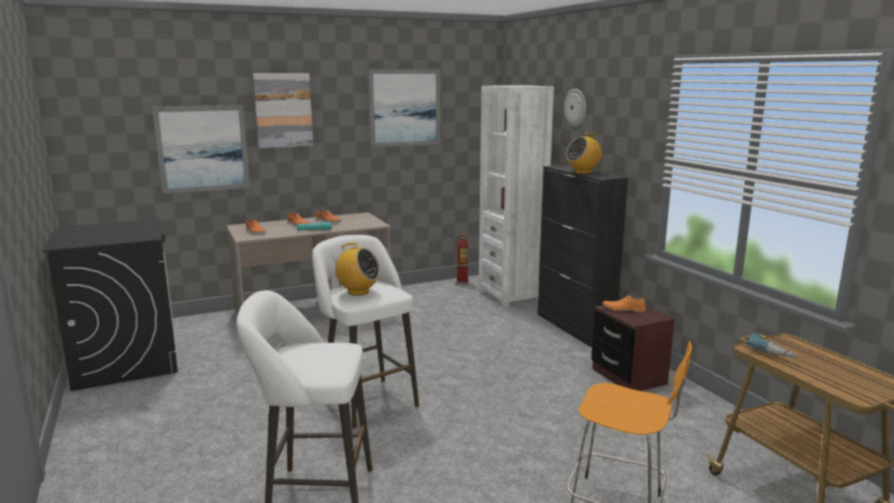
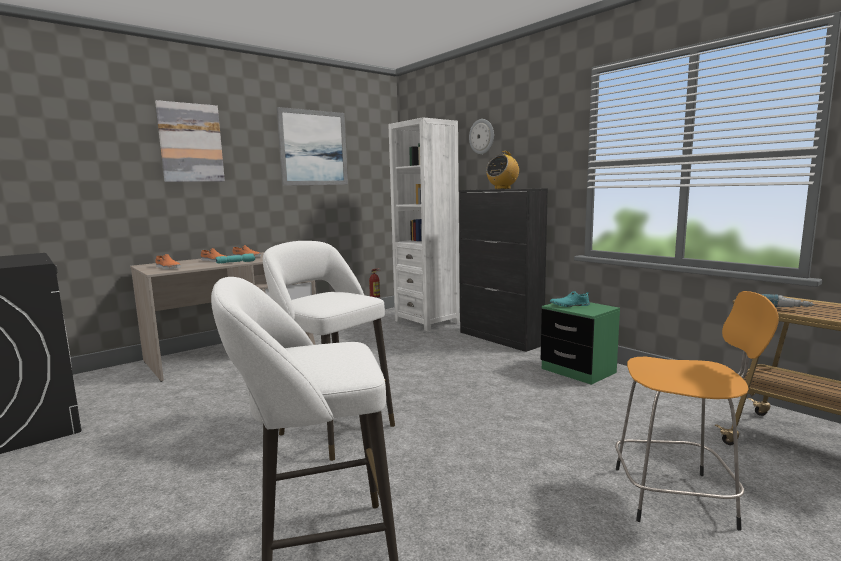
camera: 15 degrees left, 5 degrees down
(203, 148) = (98, 180): picture -> none
(358, 292) = (322, 299): radio -> none
(623, 309) = (569, 305): orange shoe -> turquoise shoe
(628, 376) = (578, 371): brown nightstand -> green nightstand

